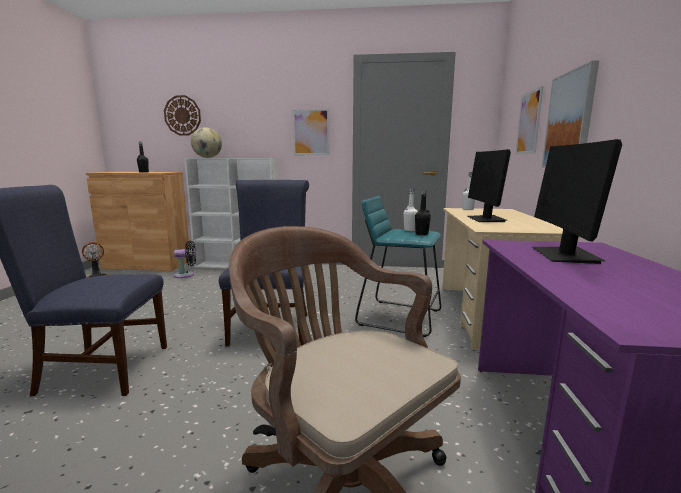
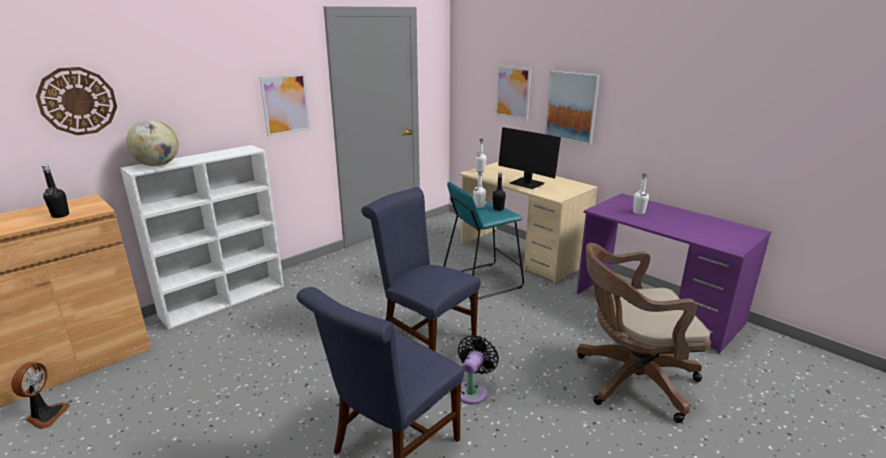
camera: 50 degrees left, 10 degrees up
(186, 275) = (191, 342): black fan -> black fan (473, 390)
(565, 256) = (638, 212): monitor -> white bottle

